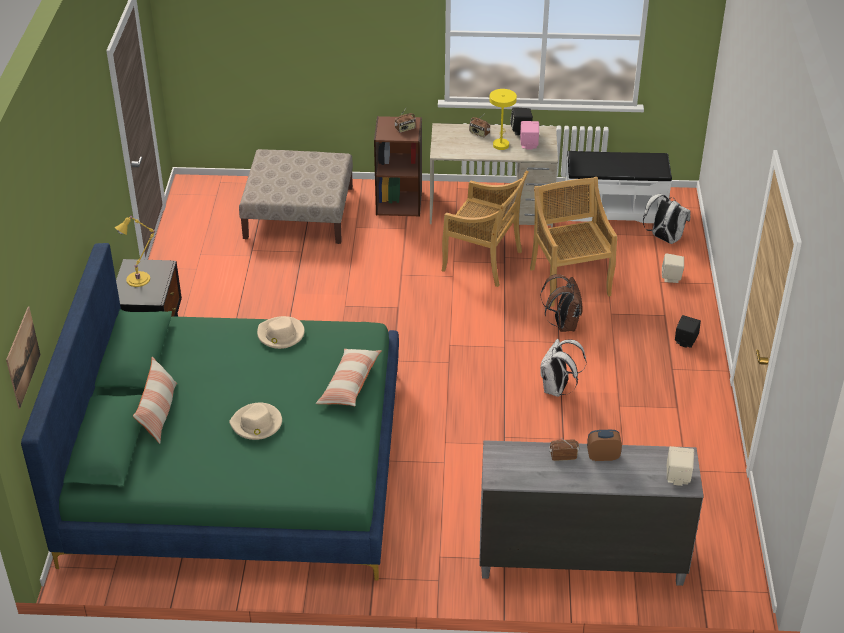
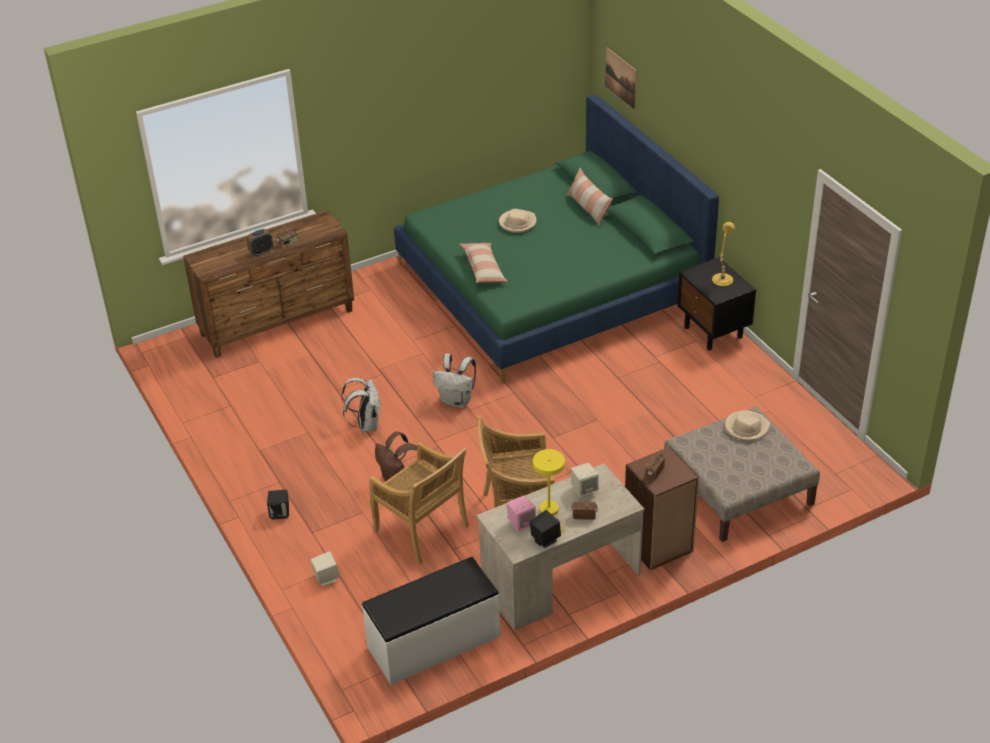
camera: 150 degrees right, 0 degrees up
(280, 335) = (566, 278): beige hat -> beige hat (746, 427)
(580, 558) = (278, 323): grey dresser -> brown dresser
(664, 238) = (358, 625): white backpack -> white backpack (457, 401)
(677, 477) = (204, 259): beige speaker -> beige speaker (584, 489)

